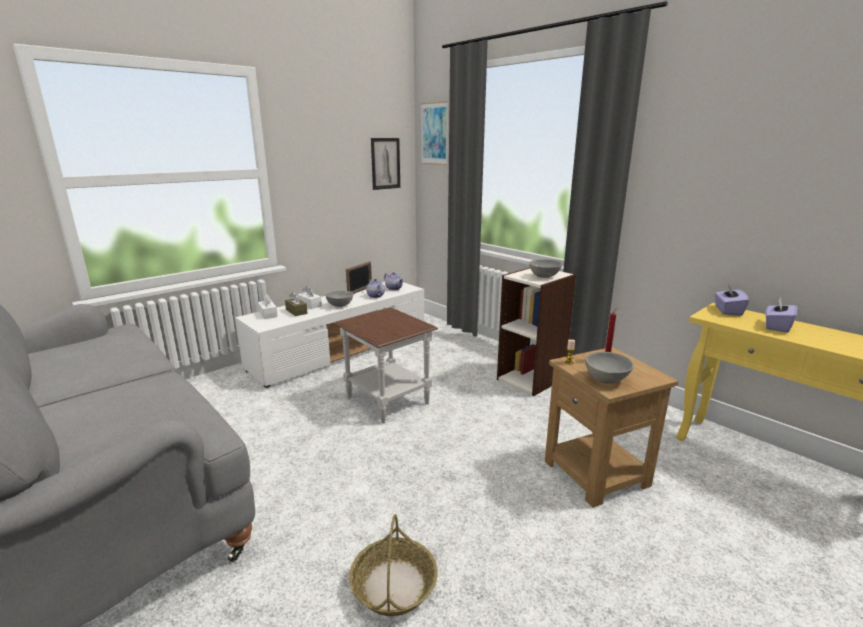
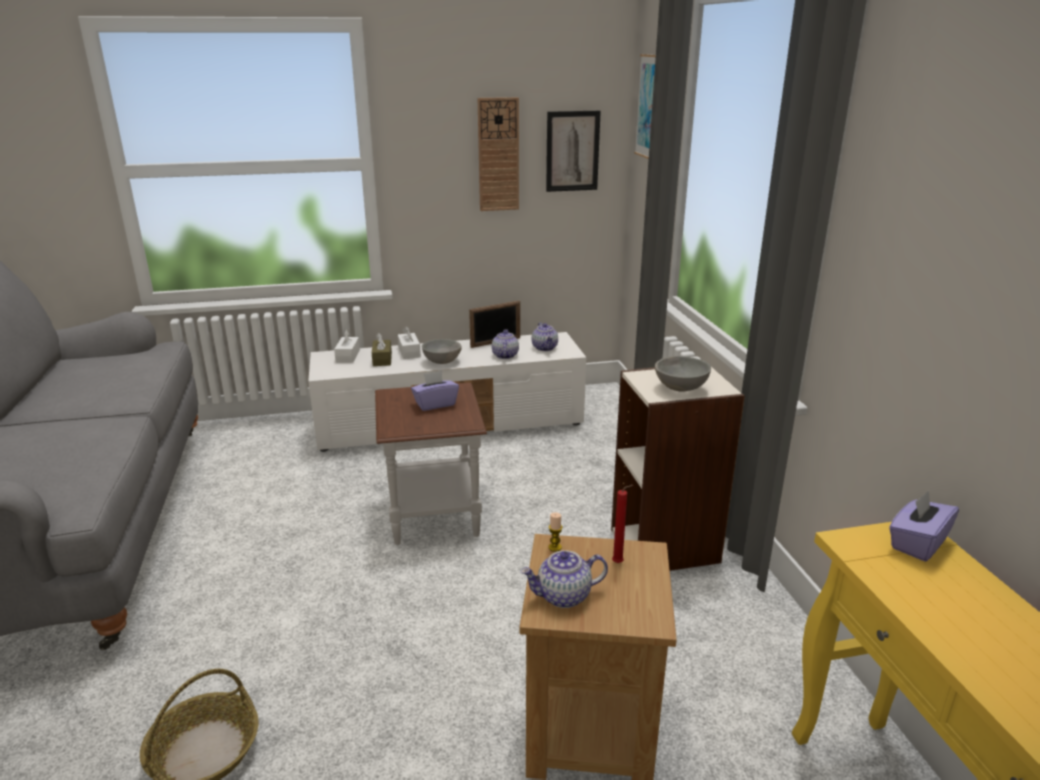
camera: 30 degrees right, 5 degrees up
(345, 166) = (498, 155): none -> wall clock
(607, 380) = (563, 596): grey bowl -> teapot
(777, 326) = (960, 608): purple tissue box -> purple tissue box (435, 404)

